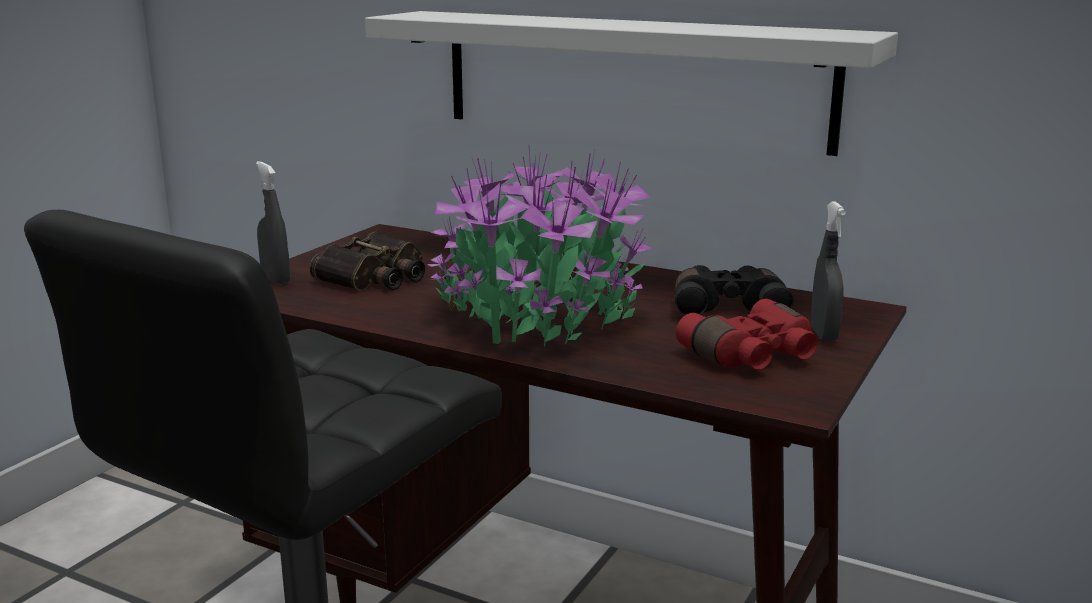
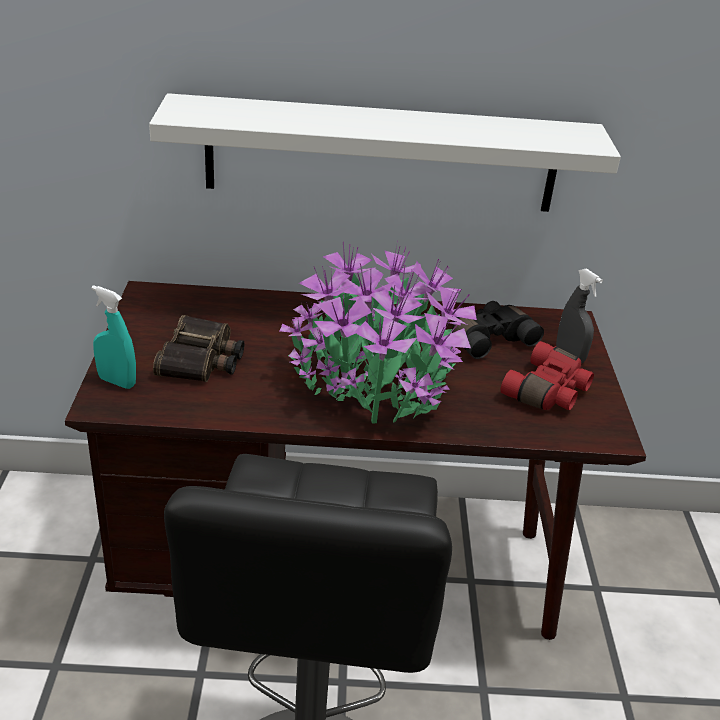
camera: 30 degrees left, 15 degrees up
(275, 279) = (117, 382): grey spray bottle -> turquoise spray bottle

